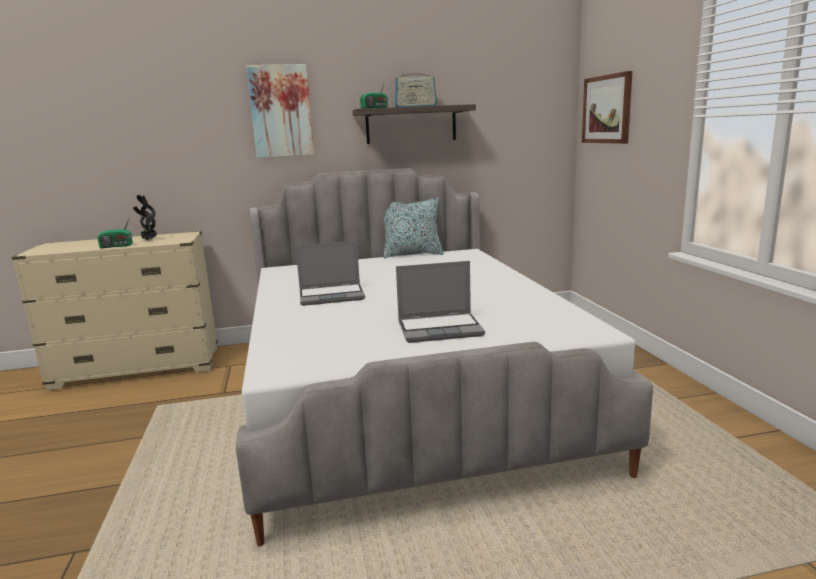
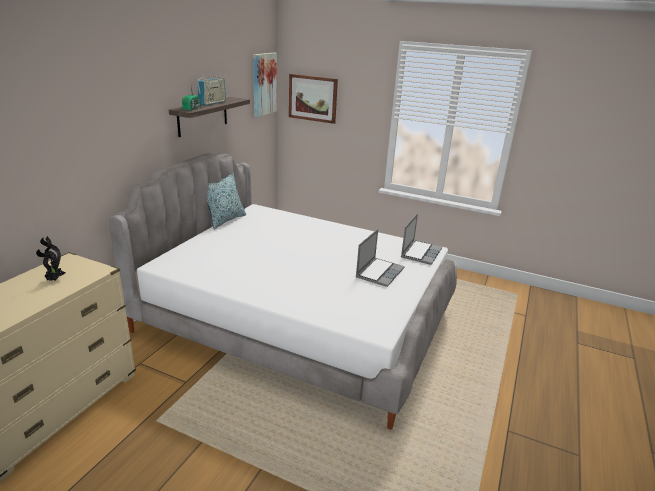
camera: 55 degrees left, 10 degrees up
(117, 246) = (46, 298): radio -> none
(281, 111) = (120, 118): picture -> picture (264, 84)
(332, 296) = (270, 273): laptop -> laptop (420, 253)

